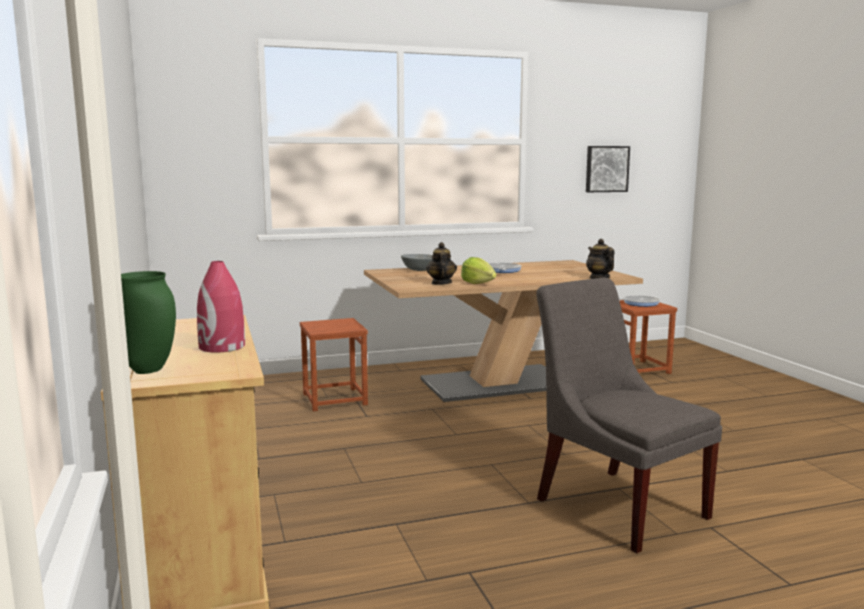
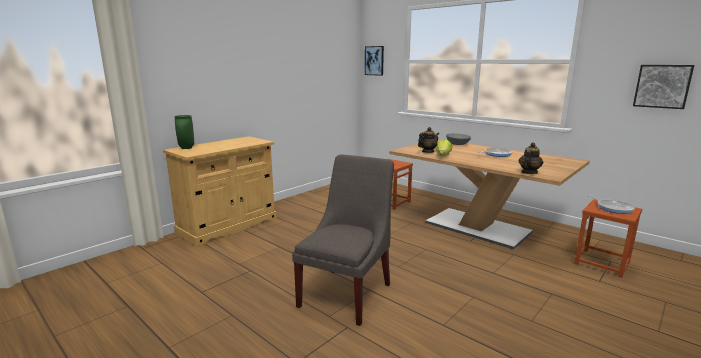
camera: 60 degrees right, 5 degrees up
(181, 137) = (374, 60): none -> picture
(222, 347) = (221, 148): red vase -> none

